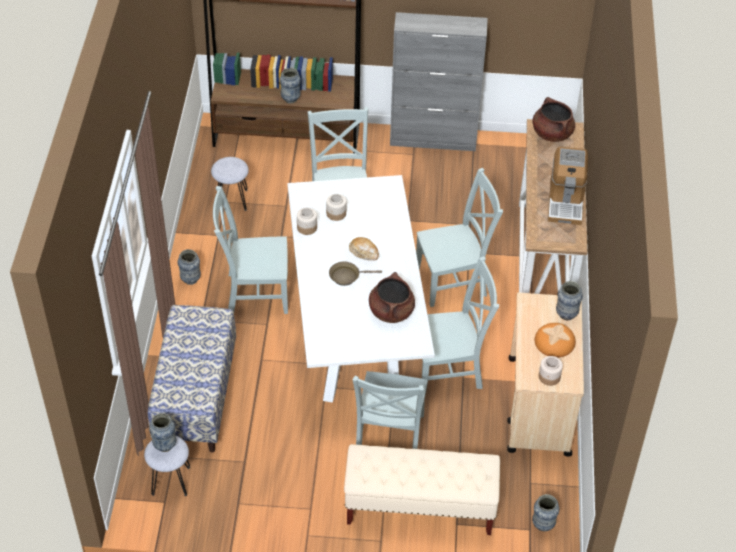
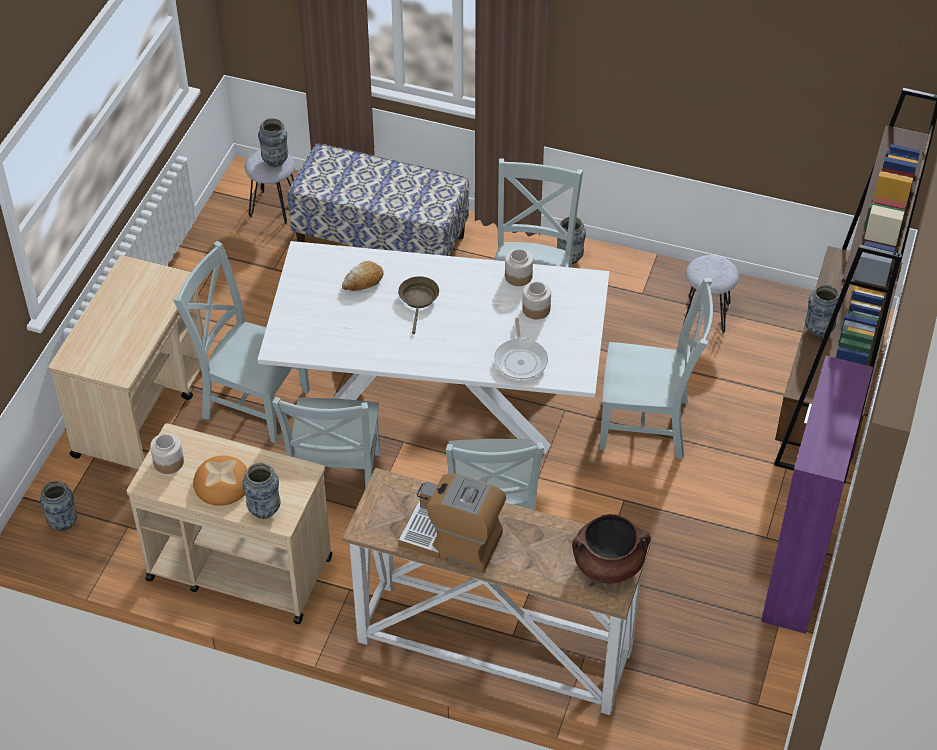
camera: 105 degrees right, 0 degrees up
(364, 252) = (456, 324): bread -> bread (363, 281)
(385, 214) = (521, 360): none -> frying pan
(391, 311) = (343, 331): brown cooking pot -> none
(419, 507) = (143, 410): beige bench -> beige cart
(433, 139) = (797, 571): grey cabinet -> purple cabinet

